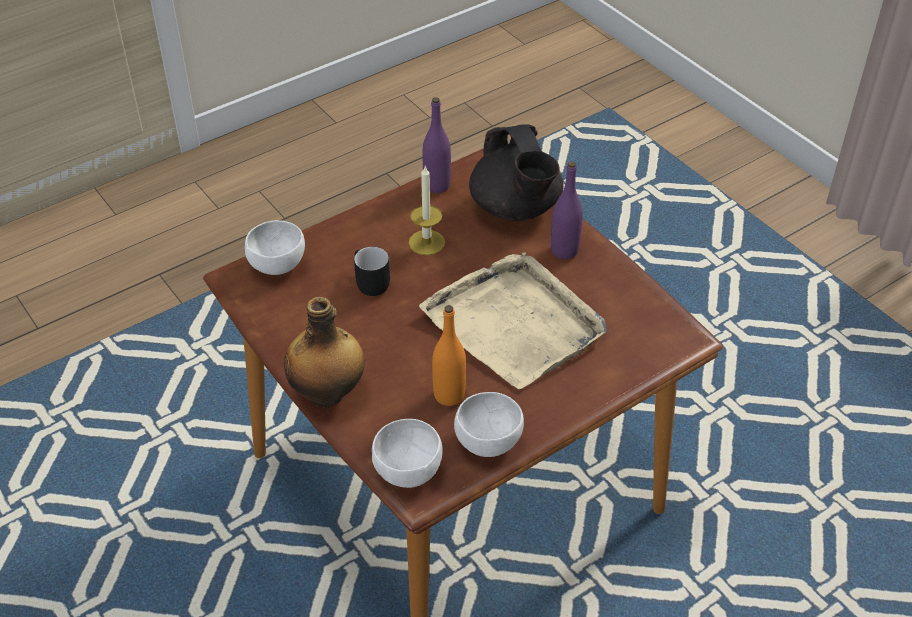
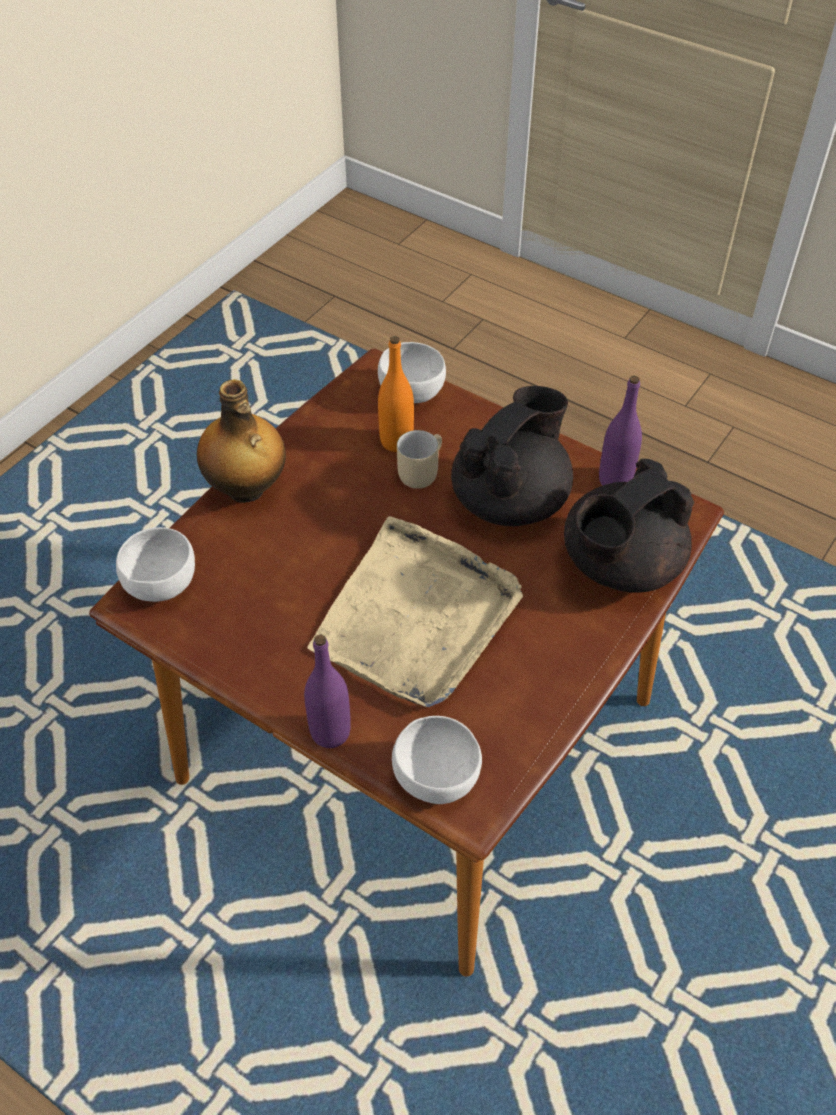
camera: 70 degrees right, 5 degrees up
(368, 283) = (419, 471): black mug -> beige mug
(426, 242) = (511, 500): candle -> black teapot
(449, 395) = (279, 588): orange bottle -> orange bottle (396, 441)
(488, 441) = (223, 642): white bowl -> white bowl (437, 777)
(564, 250) = (568, 634): purple bottle -> purple bottle (330, 732)

